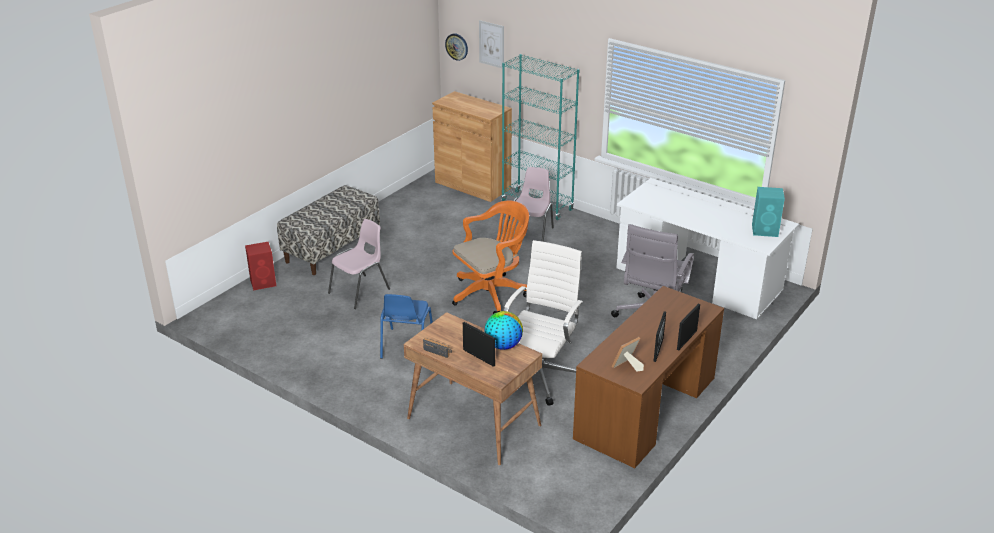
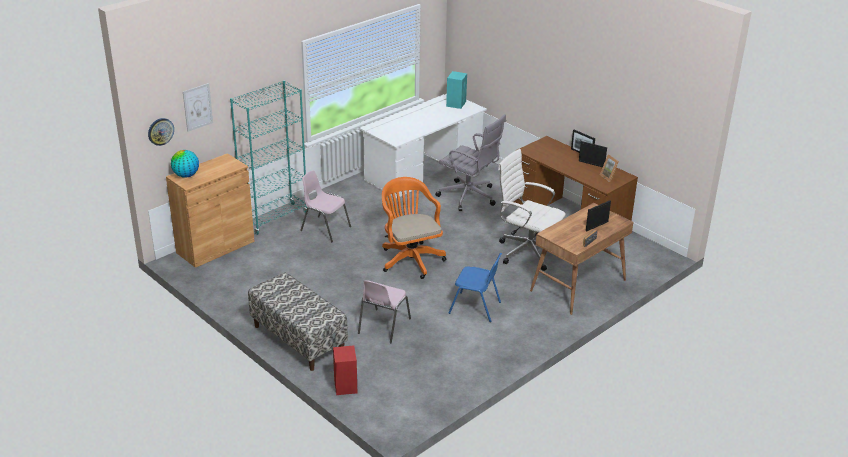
camera: 80 degrees left, 0 degrees up
(360, 291) = (383, 326): pink chair -> pink chair turned 120 degrees counterclockwise
(503, 345) = (583, 215): globe -> globe (186, 175)

